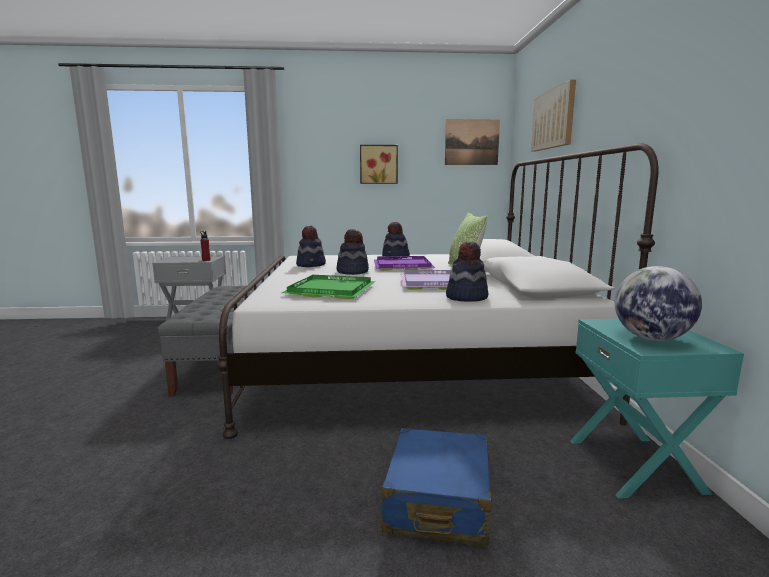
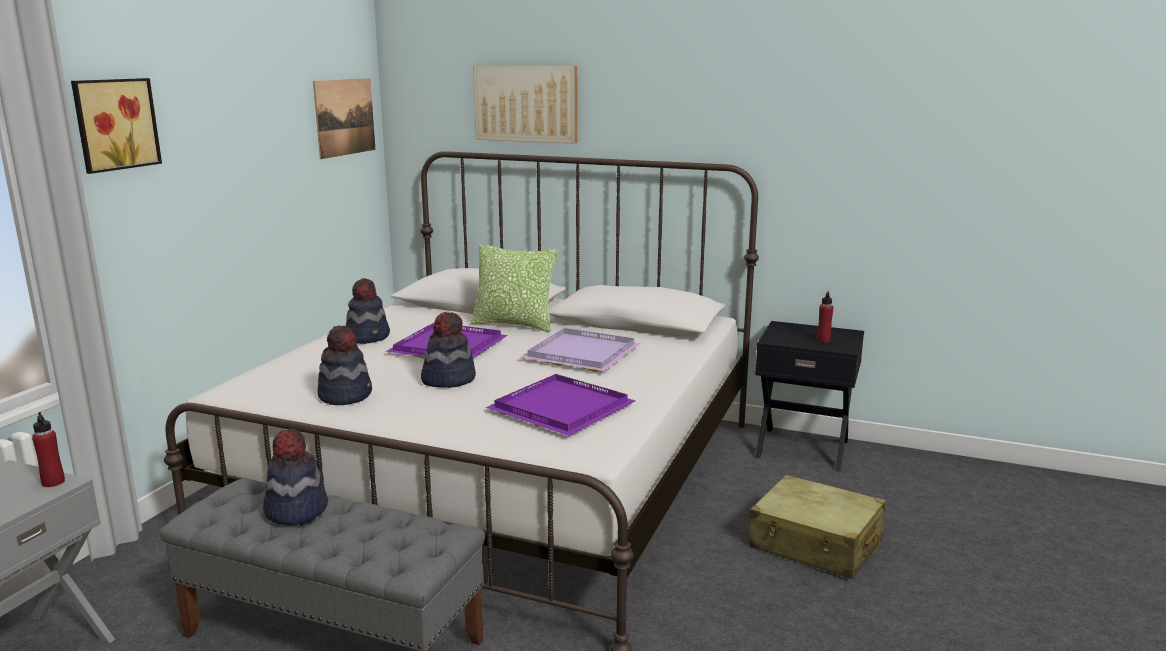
camera: 65 degrees left, 5 degrees up
(330, 290) = (558, 409): green tray -> purple tray
(378, 164) = (237, 173): picture -> picture (114, 124)
(438, 501) = (816, 544): blue suitcase -> beige suitcase
(466, 297) = (666, 357): hat -> hat (295, 510)
(636, 465) = (802, 448): turquoise nightstand -> black nightstand
(651, 338) = (823, 340): globe -> red bottle

